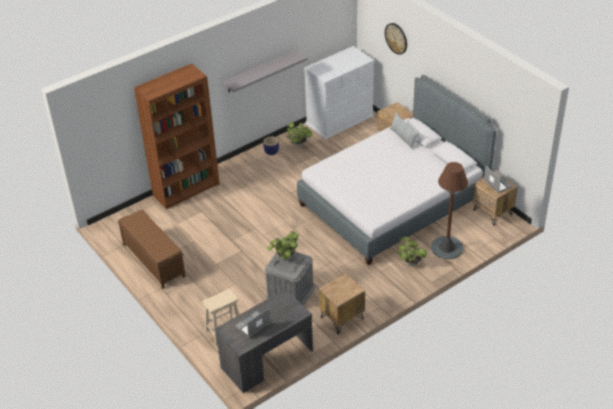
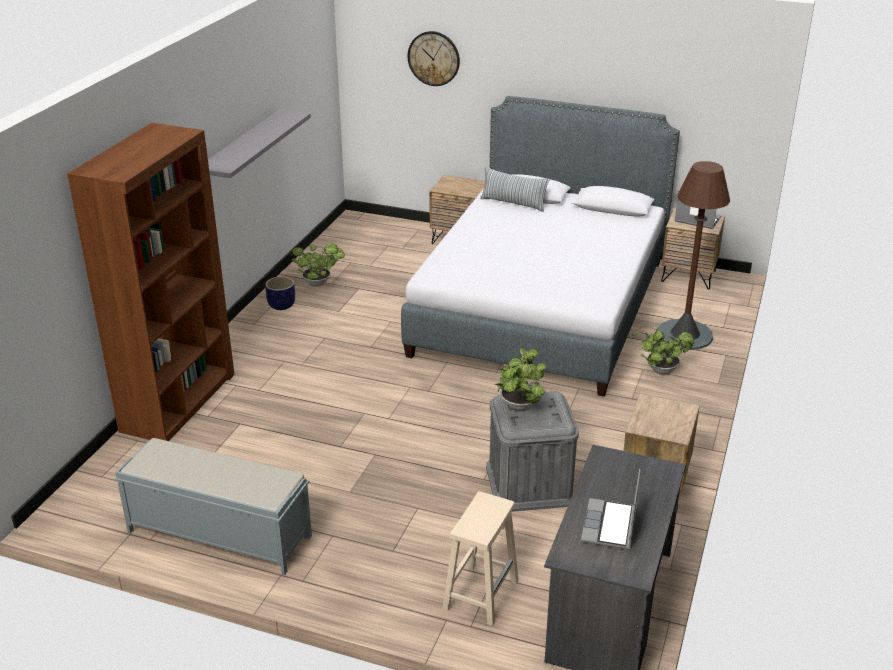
camera: 35 degrees left, 10 degrees down
(153, 260) = (218, 534): brown bench -> grey bench
(339, 120) = (349, 239): white dresser -> none

